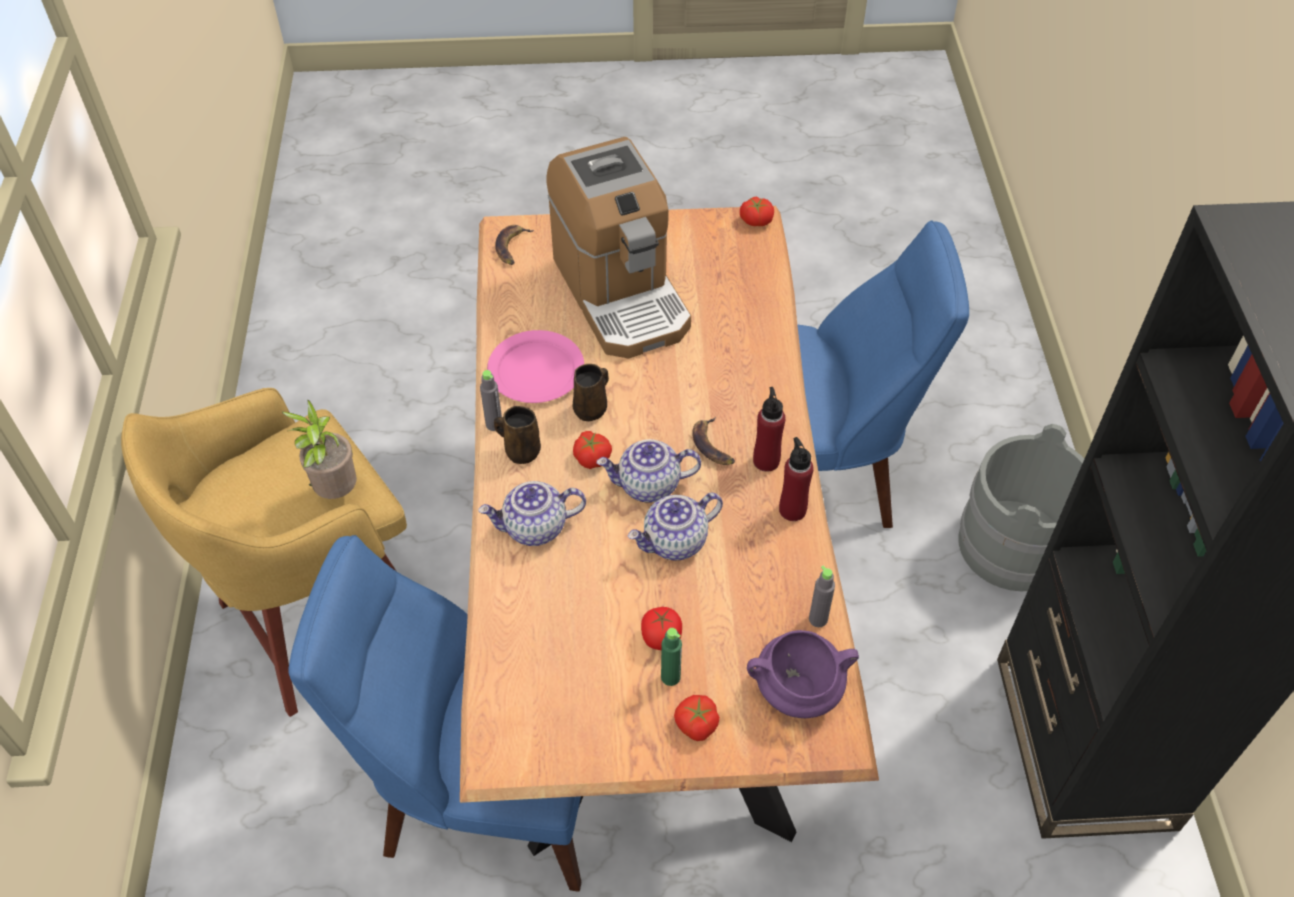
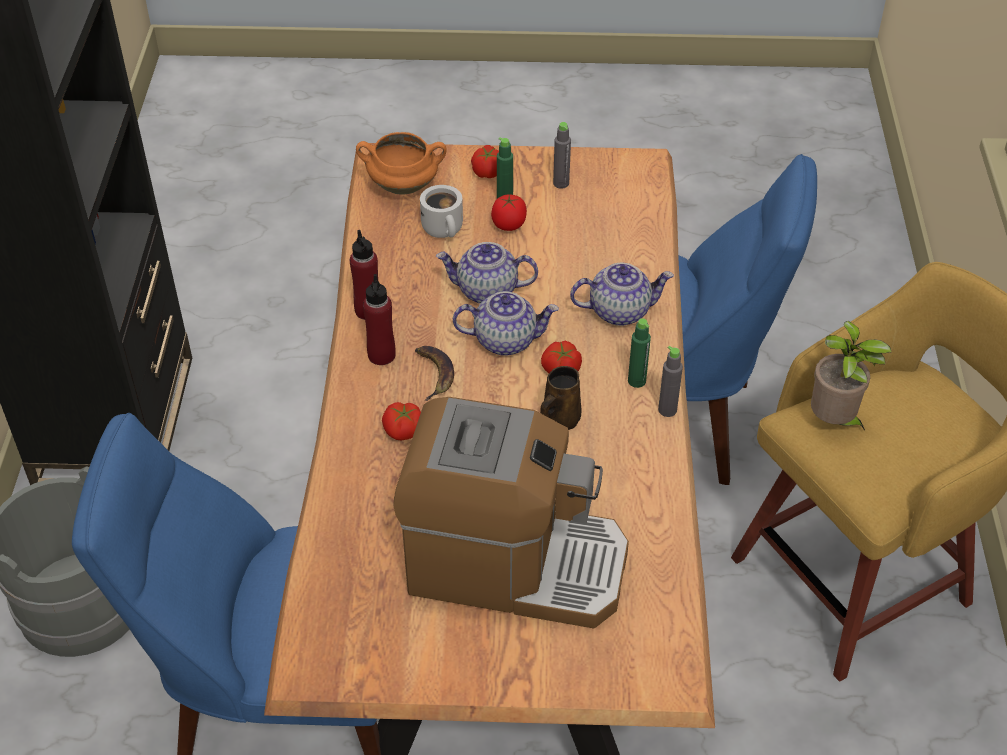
camera: 175 degrees left, 5 degrees down
(512, 247) = (661, 649): banana -> none
(521, 451) = (636, 381): brown mug -> green bottle
(536, 370) = (622, 467): pink plate -> none
(621, 293) = (514, 563): coffee machine -> coffee machine turned 120 degrees clockwise
(675, 542) = (486, 291): teapot -> teapot turned 150 degrees counterclockwise
(733, 624) = (445, 229): none -> white mug
(756, 219) = (307, 673): tomato -> tomato (404, 431)
(796, 691) = (404, 185): purple cooking pot -> orange cooking pot
(818, 619) = (371, 228): grey bottle -> grey bottle (561, 183)

